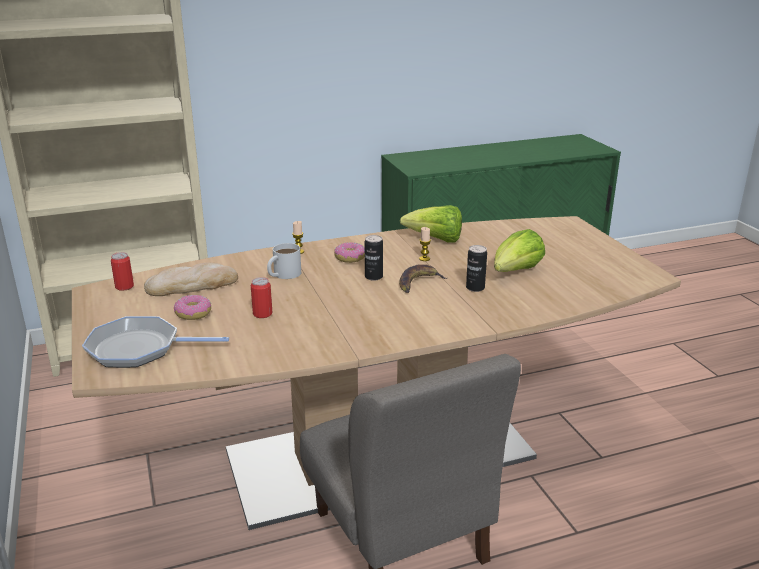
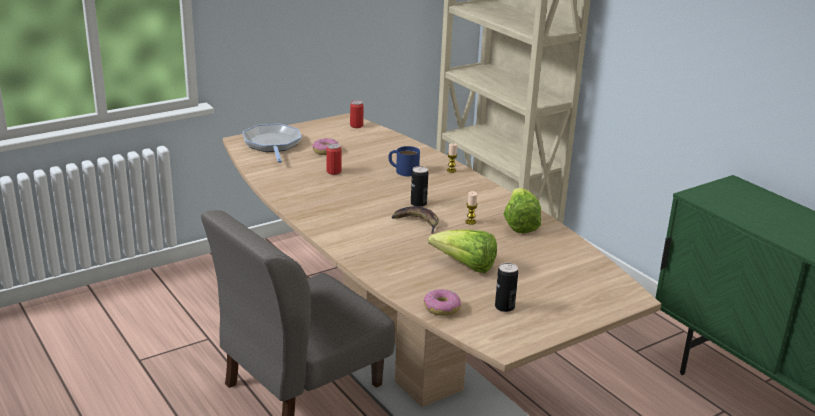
camera: 75 degrees right, 0 degrees up
(192, 285) = (369, 144): bread -> none
(283, 275) = (403, 170): white mug -> blue mug
(350, 258) = (451, 191): donut -> donut (441, 308)
(475, 288) = (419, 248): can -> can (504, 307)

